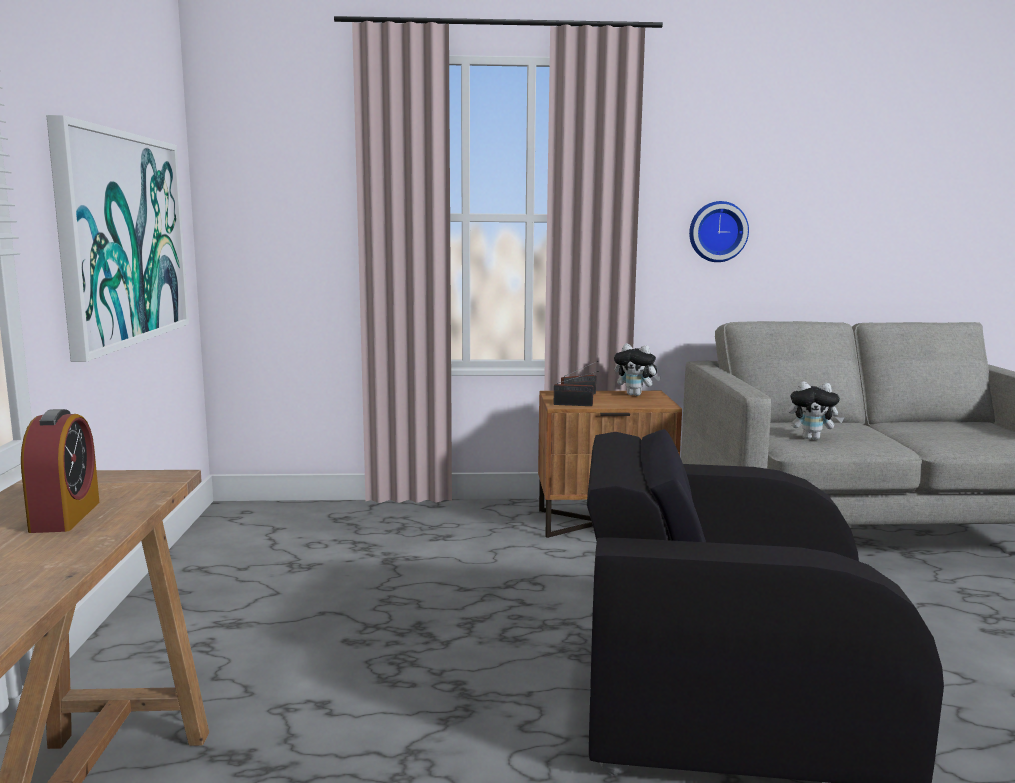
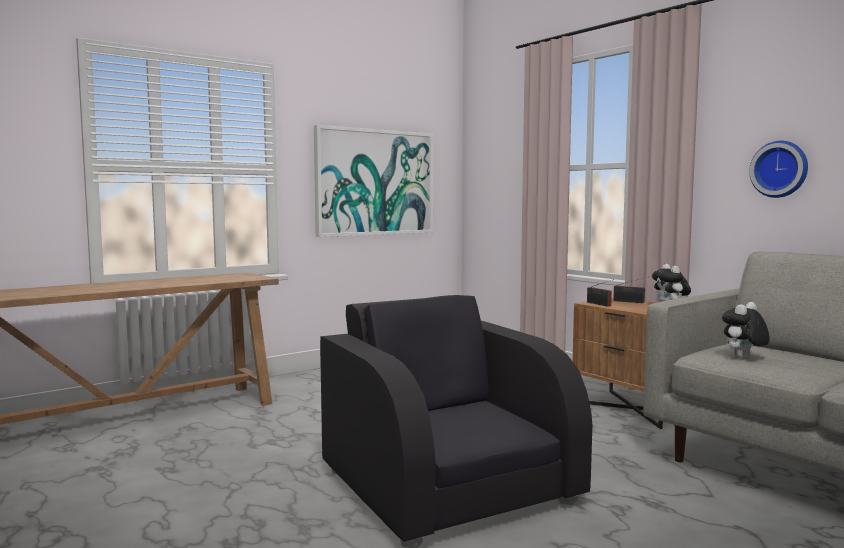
camera: 55 degrees right, 5 degrees down
(65, 516) = (205, 279): alarm clock -> none
(812, 438) = (743, 358): plush toy -> plush toy turned 75 degrees clockwise

